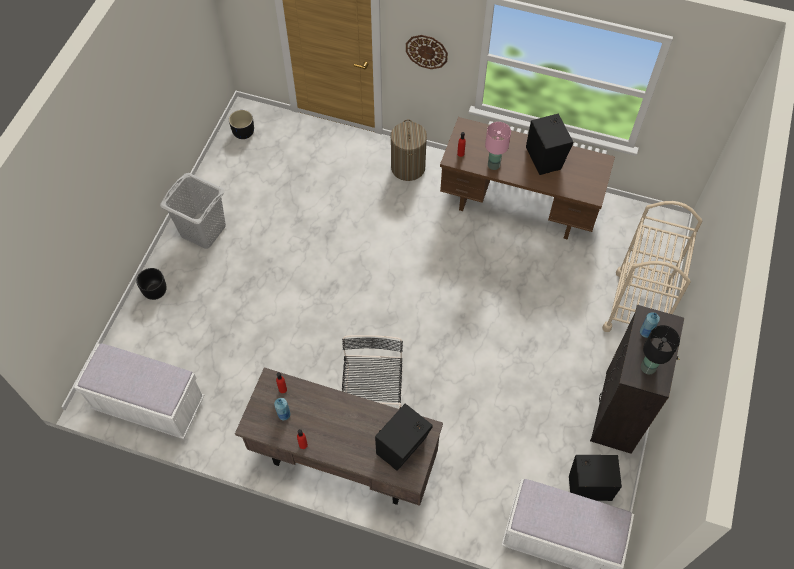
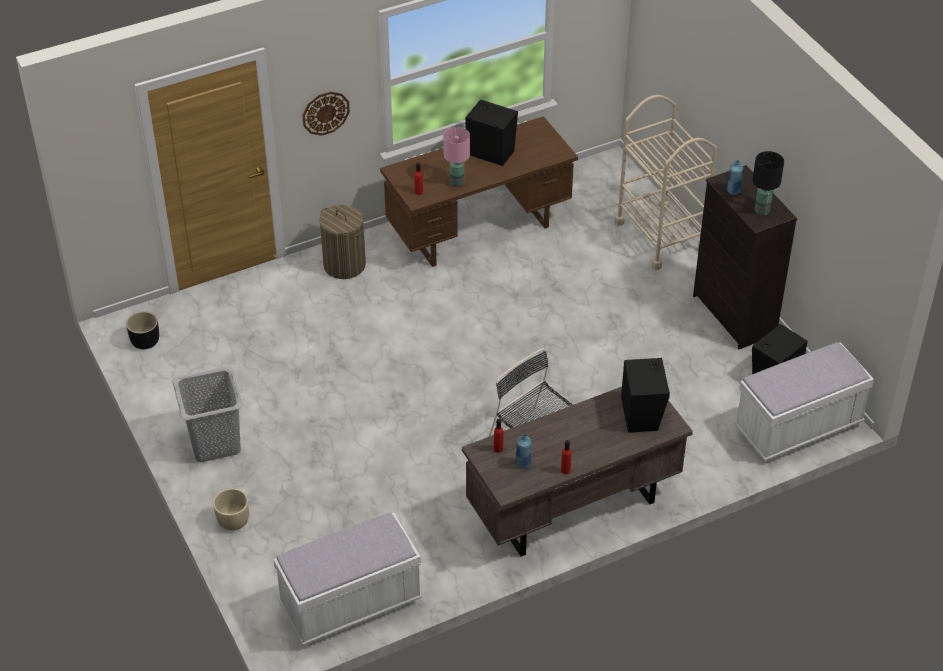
camera: 45 degrees left, 15 degrees down
(155, 290) = (233, 520): black planter -> beige planter

